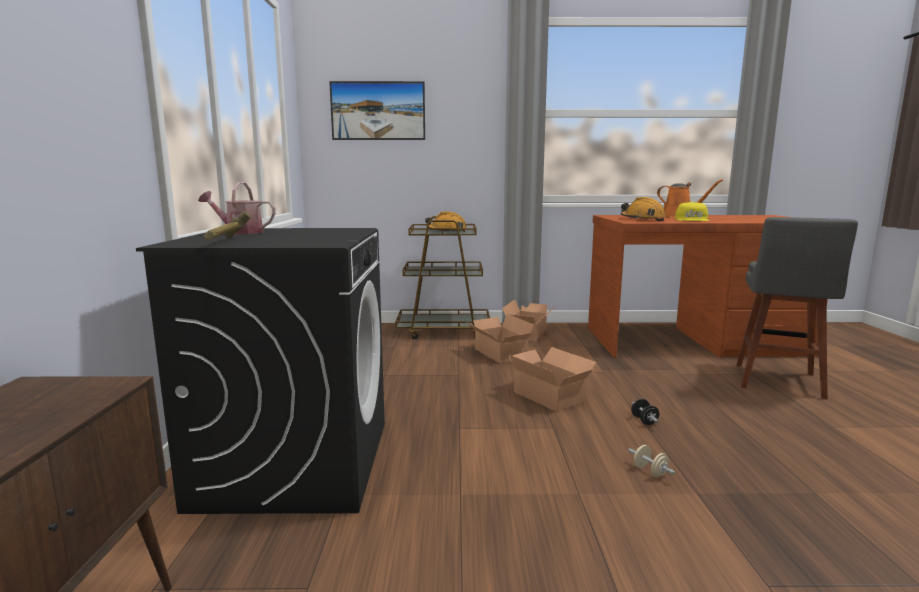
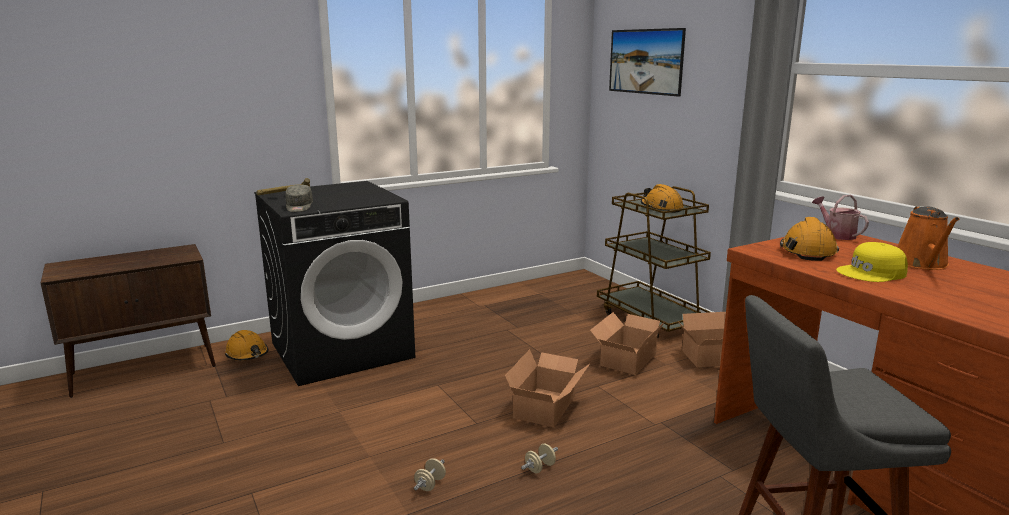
camera: 60 degrees right, 5 degrees up
(180, 544) = (247, 354): none -> orange hard hat
(240, 232) = (341, 187): watering can -> watering can (836, 234)
(314, 242) = (299, 207): none -> grey cap
(644, 421) = (540, 468): black dumbbell -> beige dumbbell

